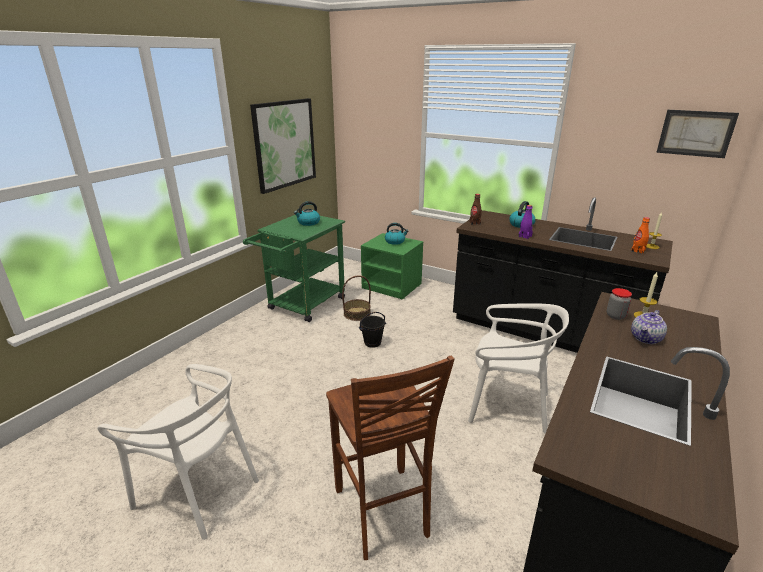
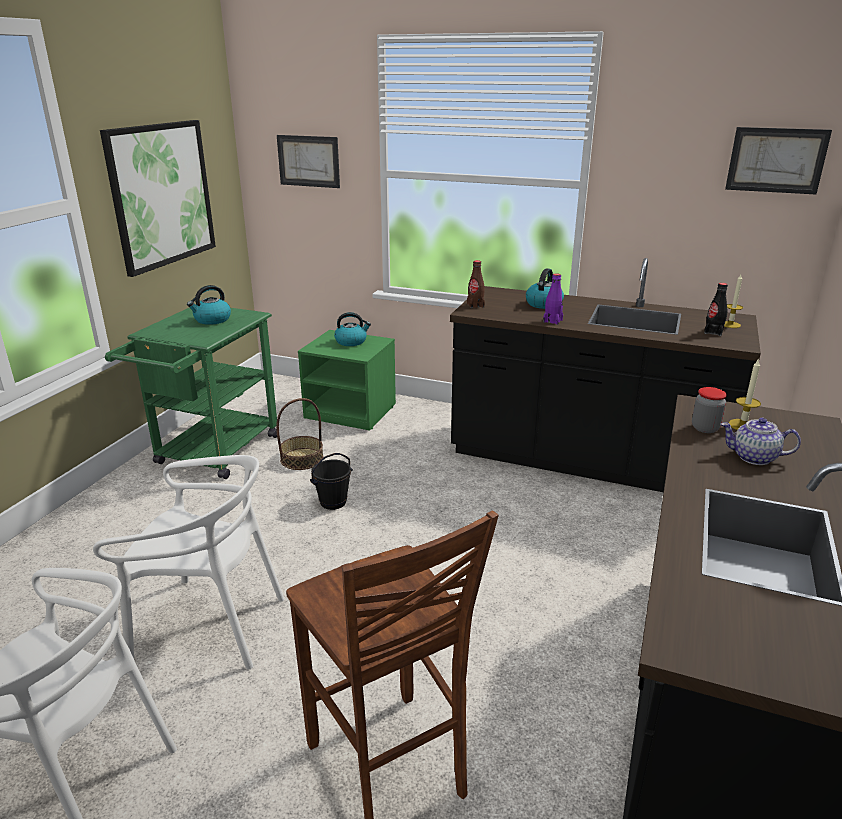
camera: 10 degrees left, 0 degrees up
(377, 125) = (308, 161): none -> picture
(507, 405) = (551, 576): white chair -> white chair (209, 625)
(638, 251) = (713, 332): orange bottle -> black bottle
(646, 339) = (753, 457): teapot -> teapot turned 75 degrees clockwise

